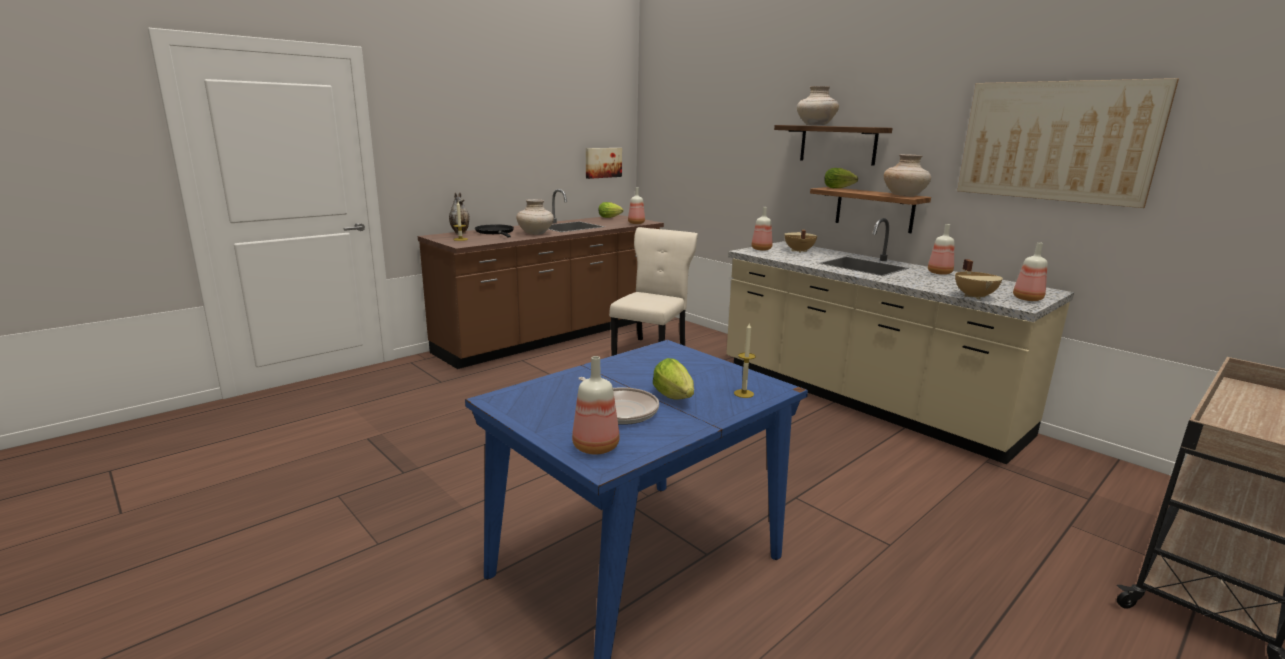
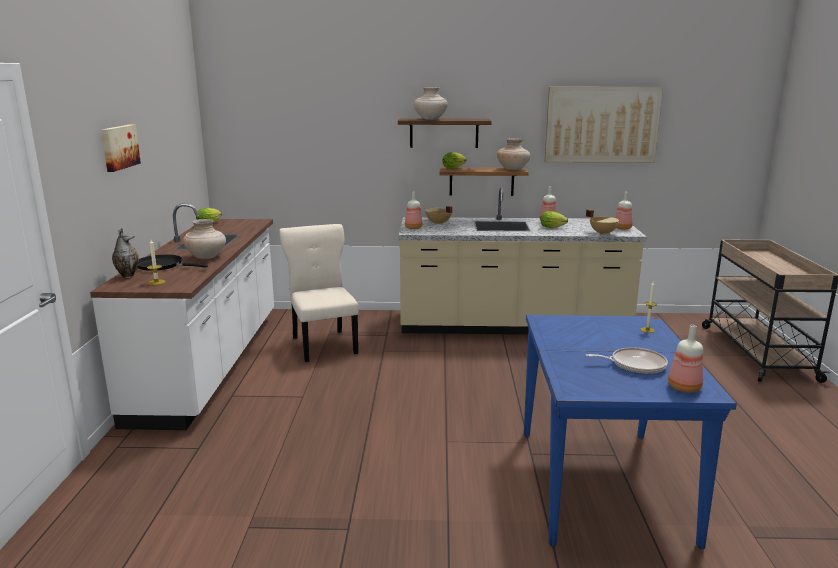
camera: 45 degrees left, 0 degrees up
(553, 336) = (211, 363): brown counter -> white counter
(602, 162) = (189, 166): picture -> picture (119, 147)
(635, 223) = (253, 225): bottle -> none
(675, 398) = (634, 346): lettuce -> lettuce (553, 227)

